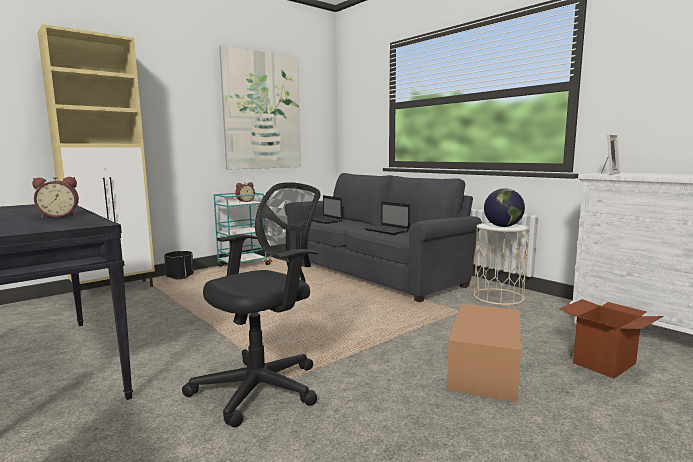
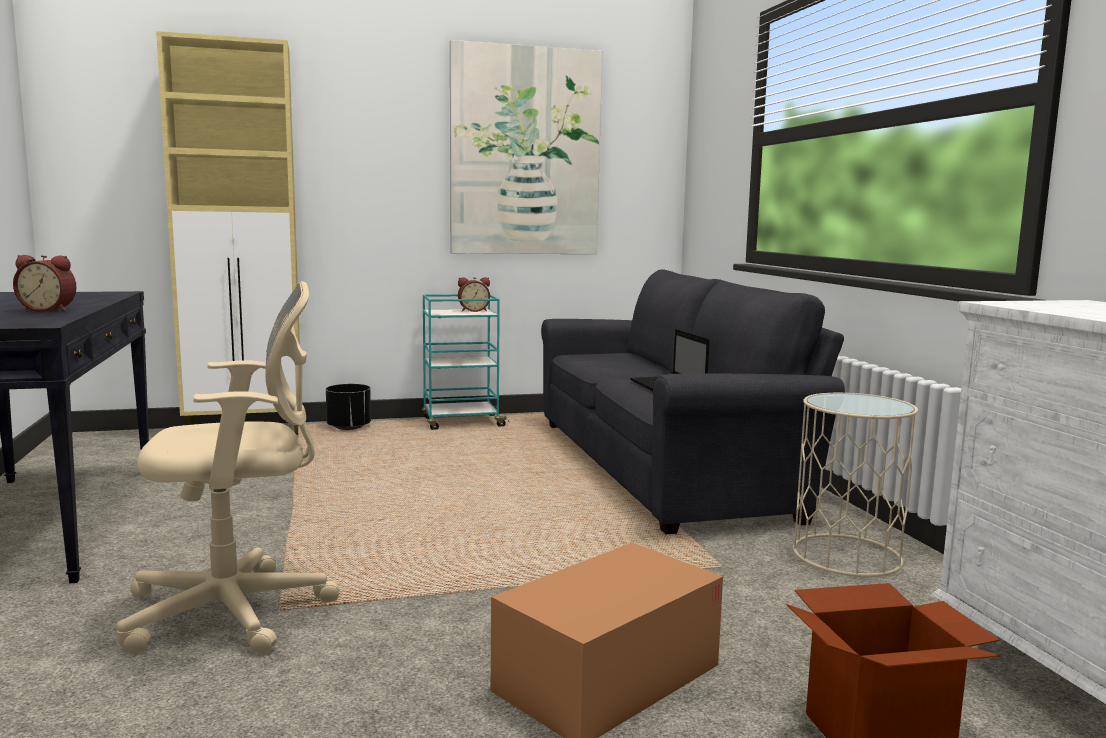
camera: 25 degrees right, 0 degrees up
(263, 387) = (237, 611): black office chair -> beige office chair
(324, 221) = (599, 358): laptop -> none
(503, 226) = (858, 404): globe -> none
(608, 174) = (1037, 304): picture frame -> none

